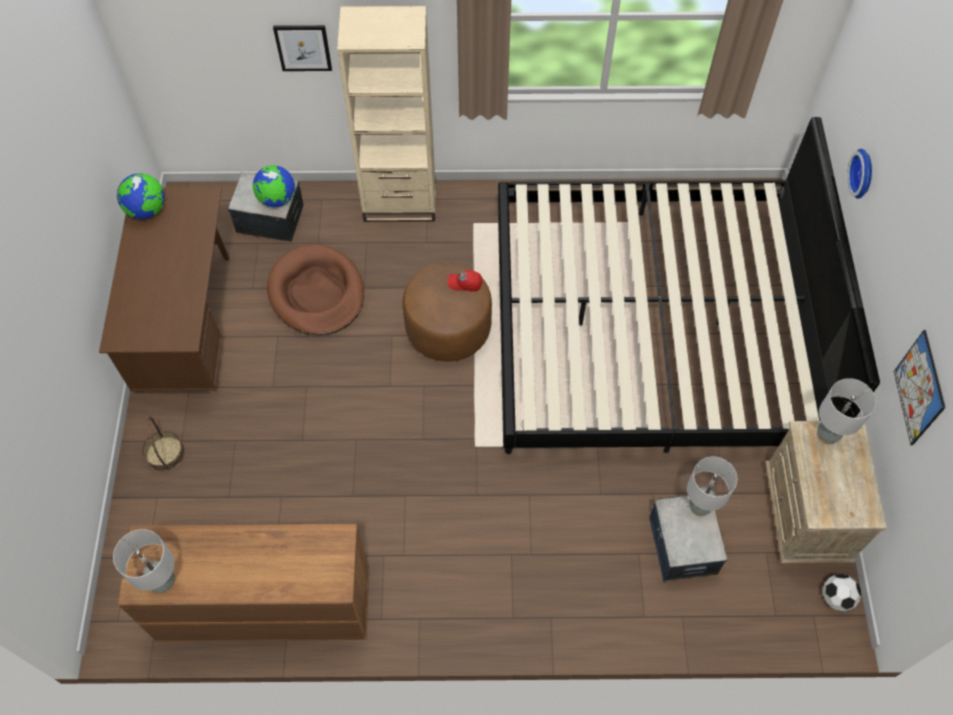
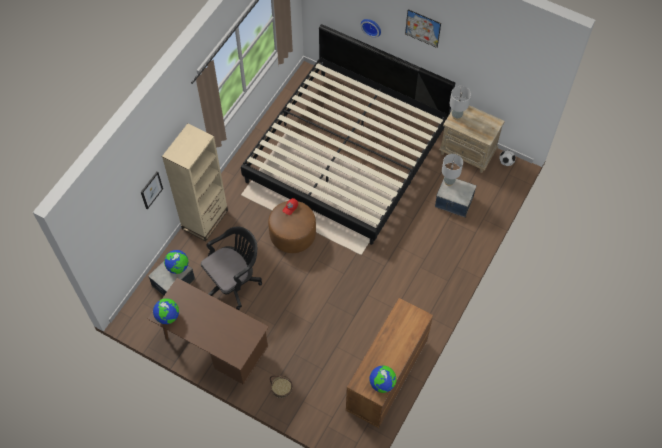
camera: 60 degrees left, 0 degrees up
(163, 582) = (382, 383): grey table lamp -> globe
(317, 293) = (234, 281): brown dog bed -> black office chair
(919, 388) = (475, 69): picture -> picture (423, 28)

